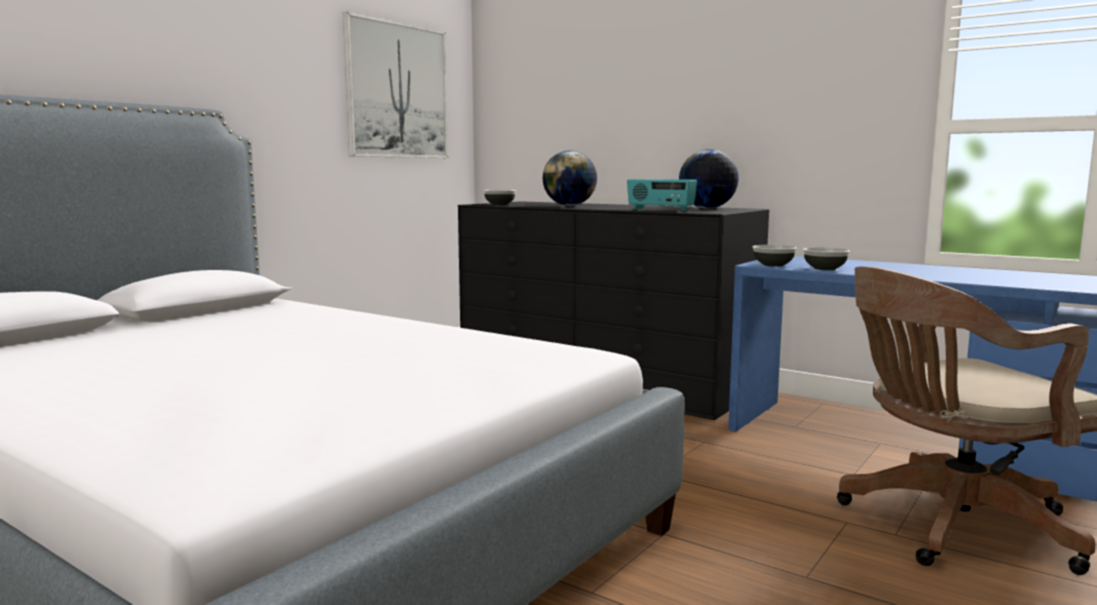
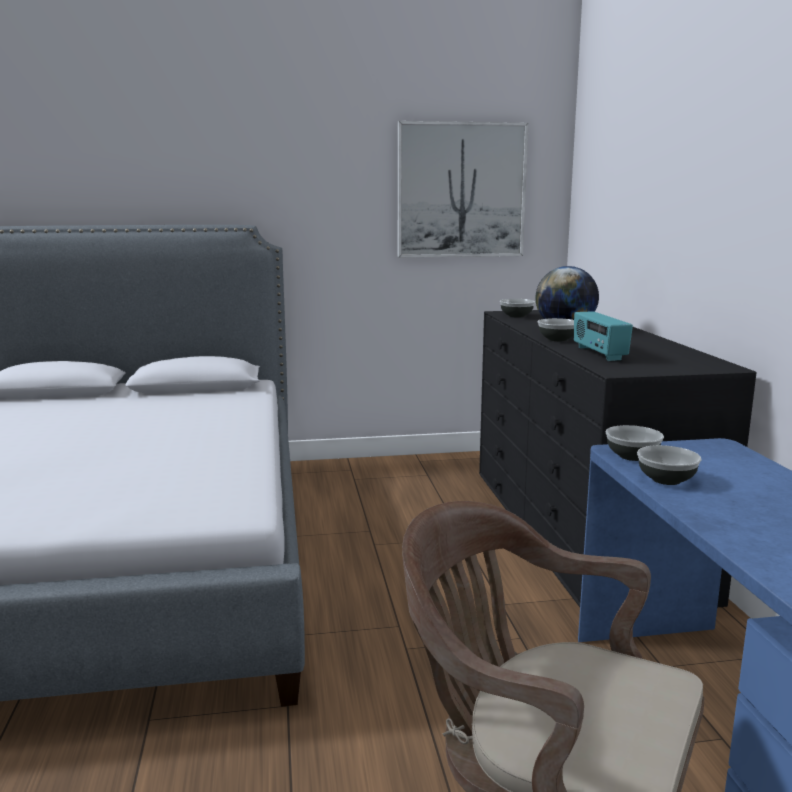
camera: 45 degrees right, 5 degrees up
(599, 208) = (557, 339): none -> bowl
(707, 208) = (675, 358): globe -> none

